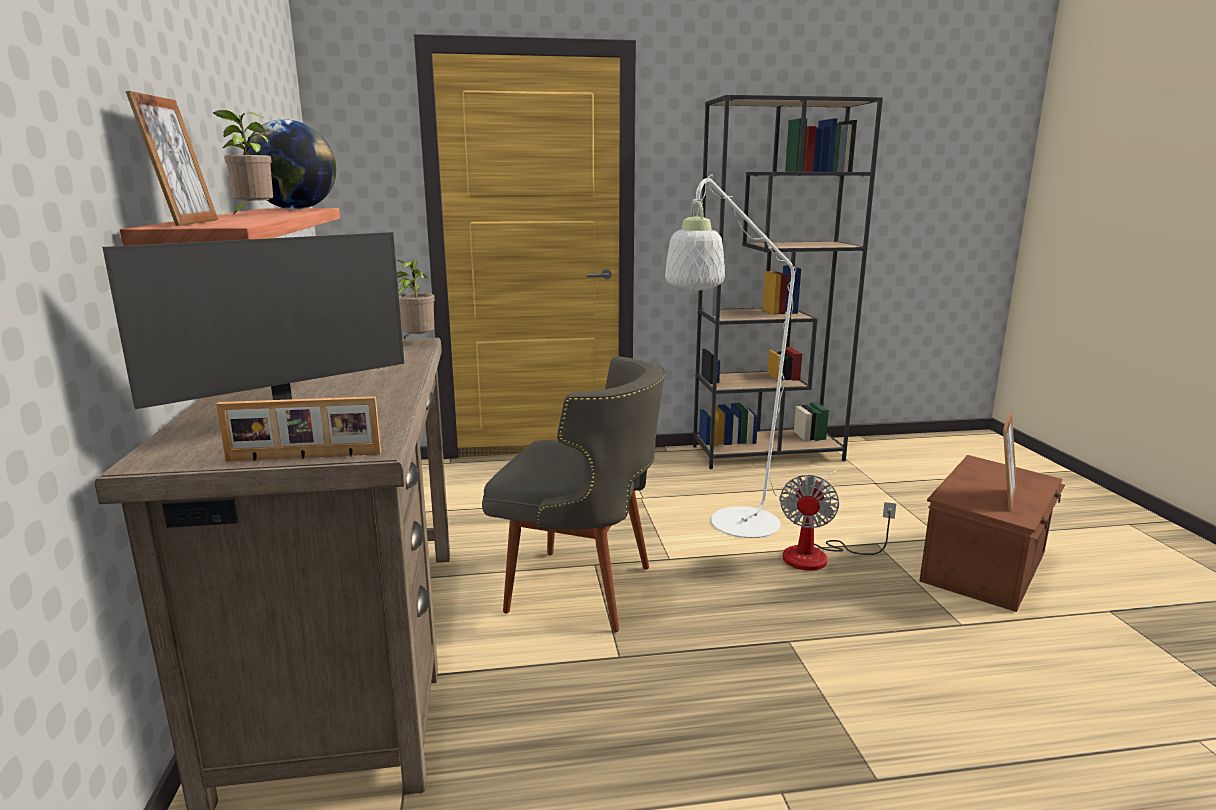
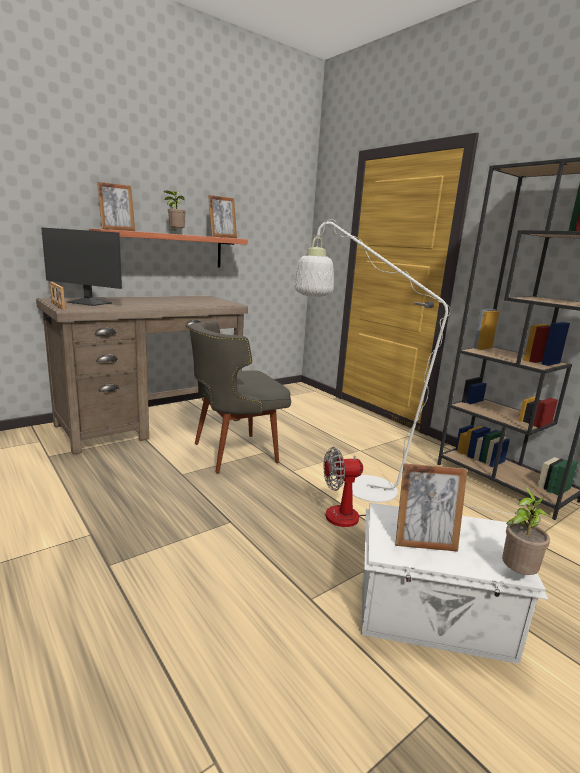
camera: 60 degrees right, 0 degrees up
(295, 209) = (222, 237): globe -> picture frame
(418, 342) = (231, 304): potted plant -> potted plant (516, 574)
(579, 589) = (236, 453): grey chair -> grey chair turned 75 degrees clockwise
(986, 567) = (434, 615): brown storage box -> white storage box

